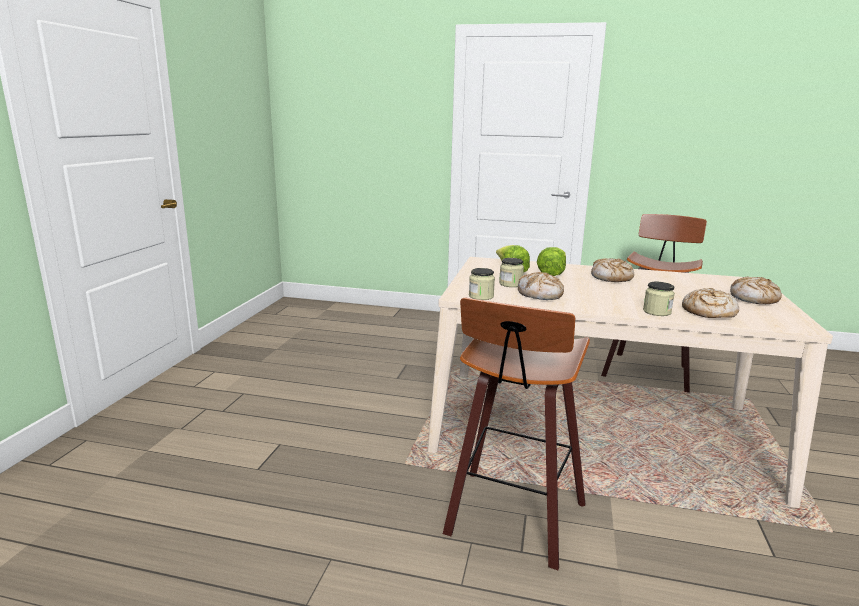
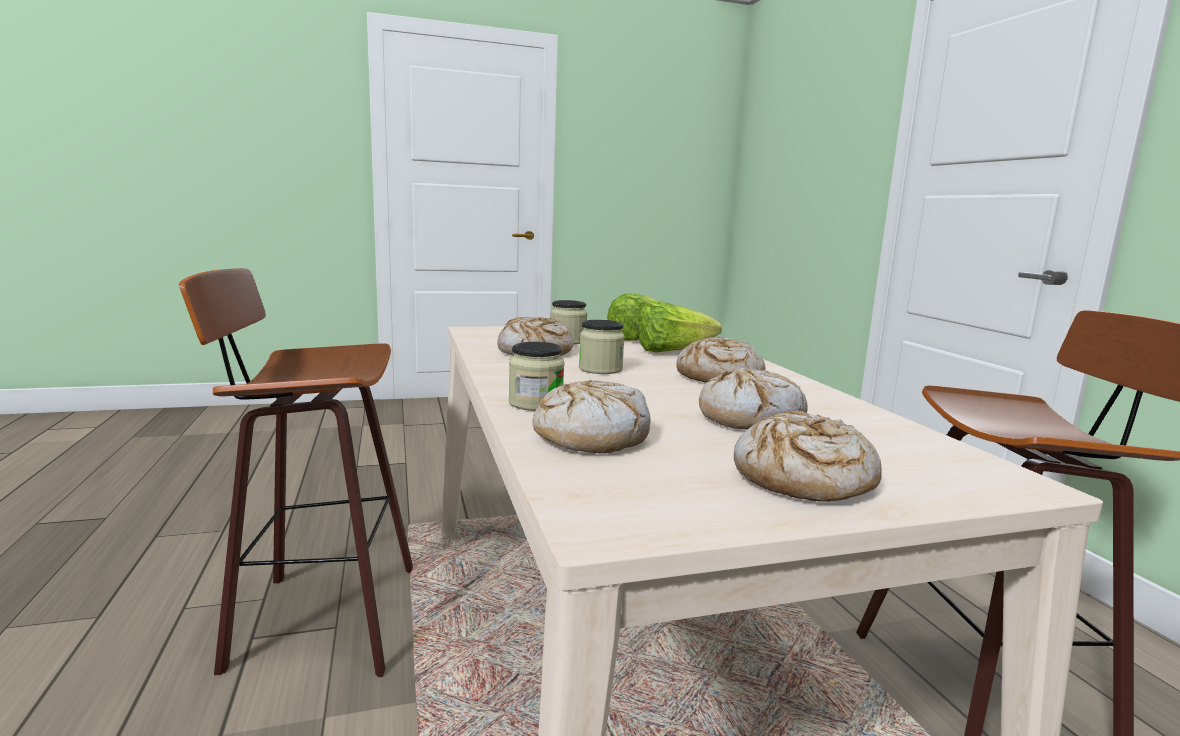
camera: 60 degrees right, 5 degrees down
(481, 296) = (486, 335): jar -> jar (600, 369)
(682, 288) = (751, 418): none -> bread

